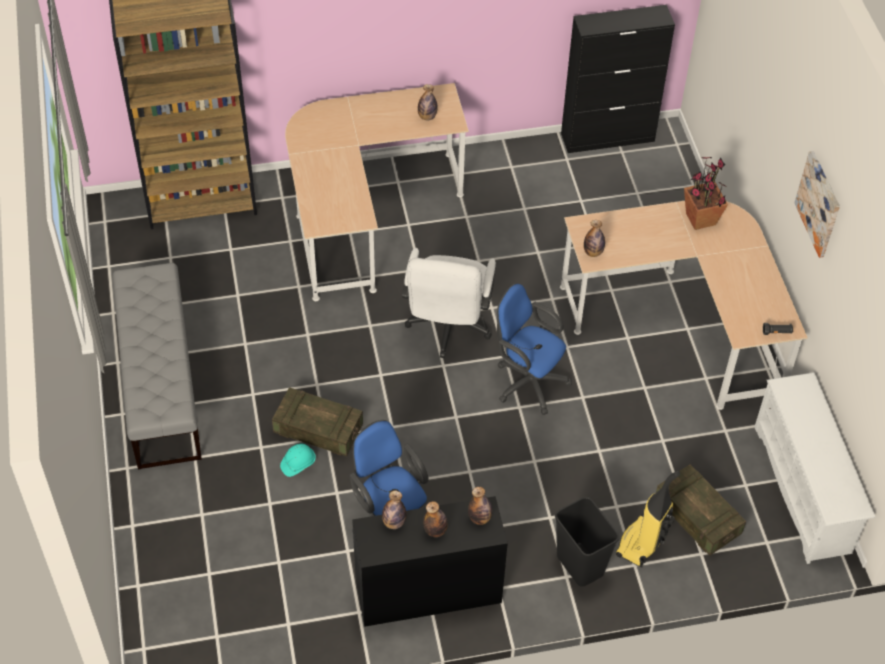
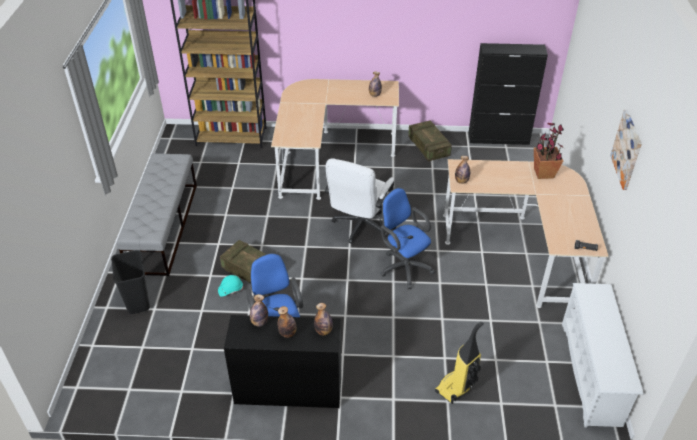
camera: 15 degrees right, 10 degrees down
(579, 565) = (405, 393): black trash can -> black trash can (137, 302)
(697, 517) = (504, 377): crate -> crate (428, 147)

